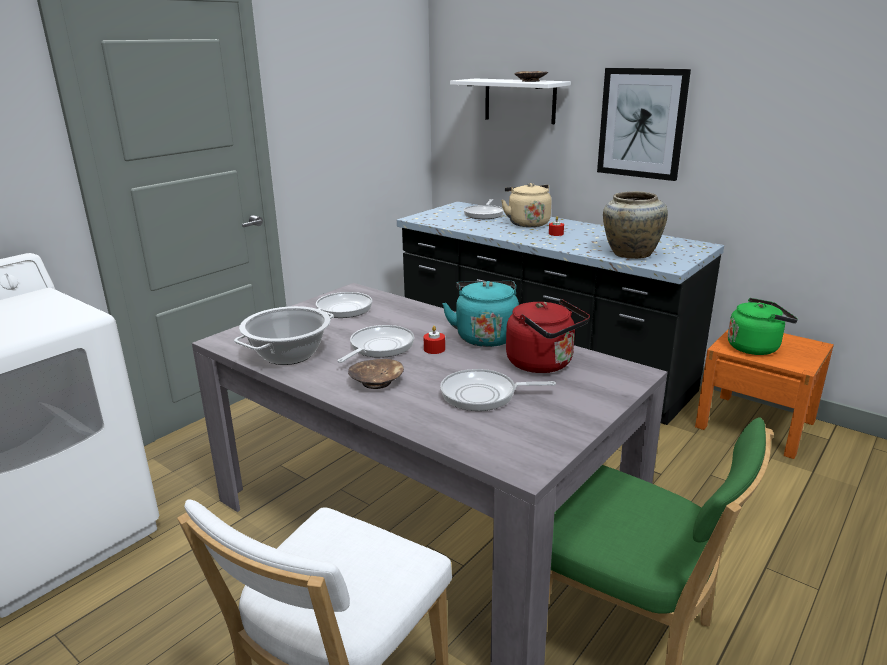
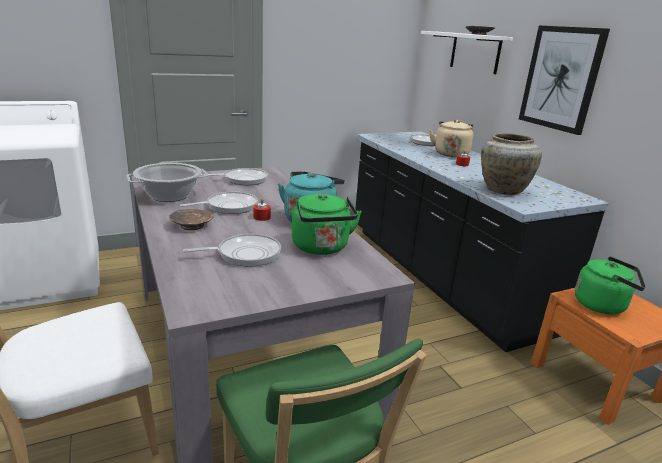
camera: 25 degrees right, 0 degrees up
(483, 395) = (245, 254): frying pan -> frying pan turned 135 degrees clockwise
(543, 364) = (321, 248): red kettle -> green kettle

